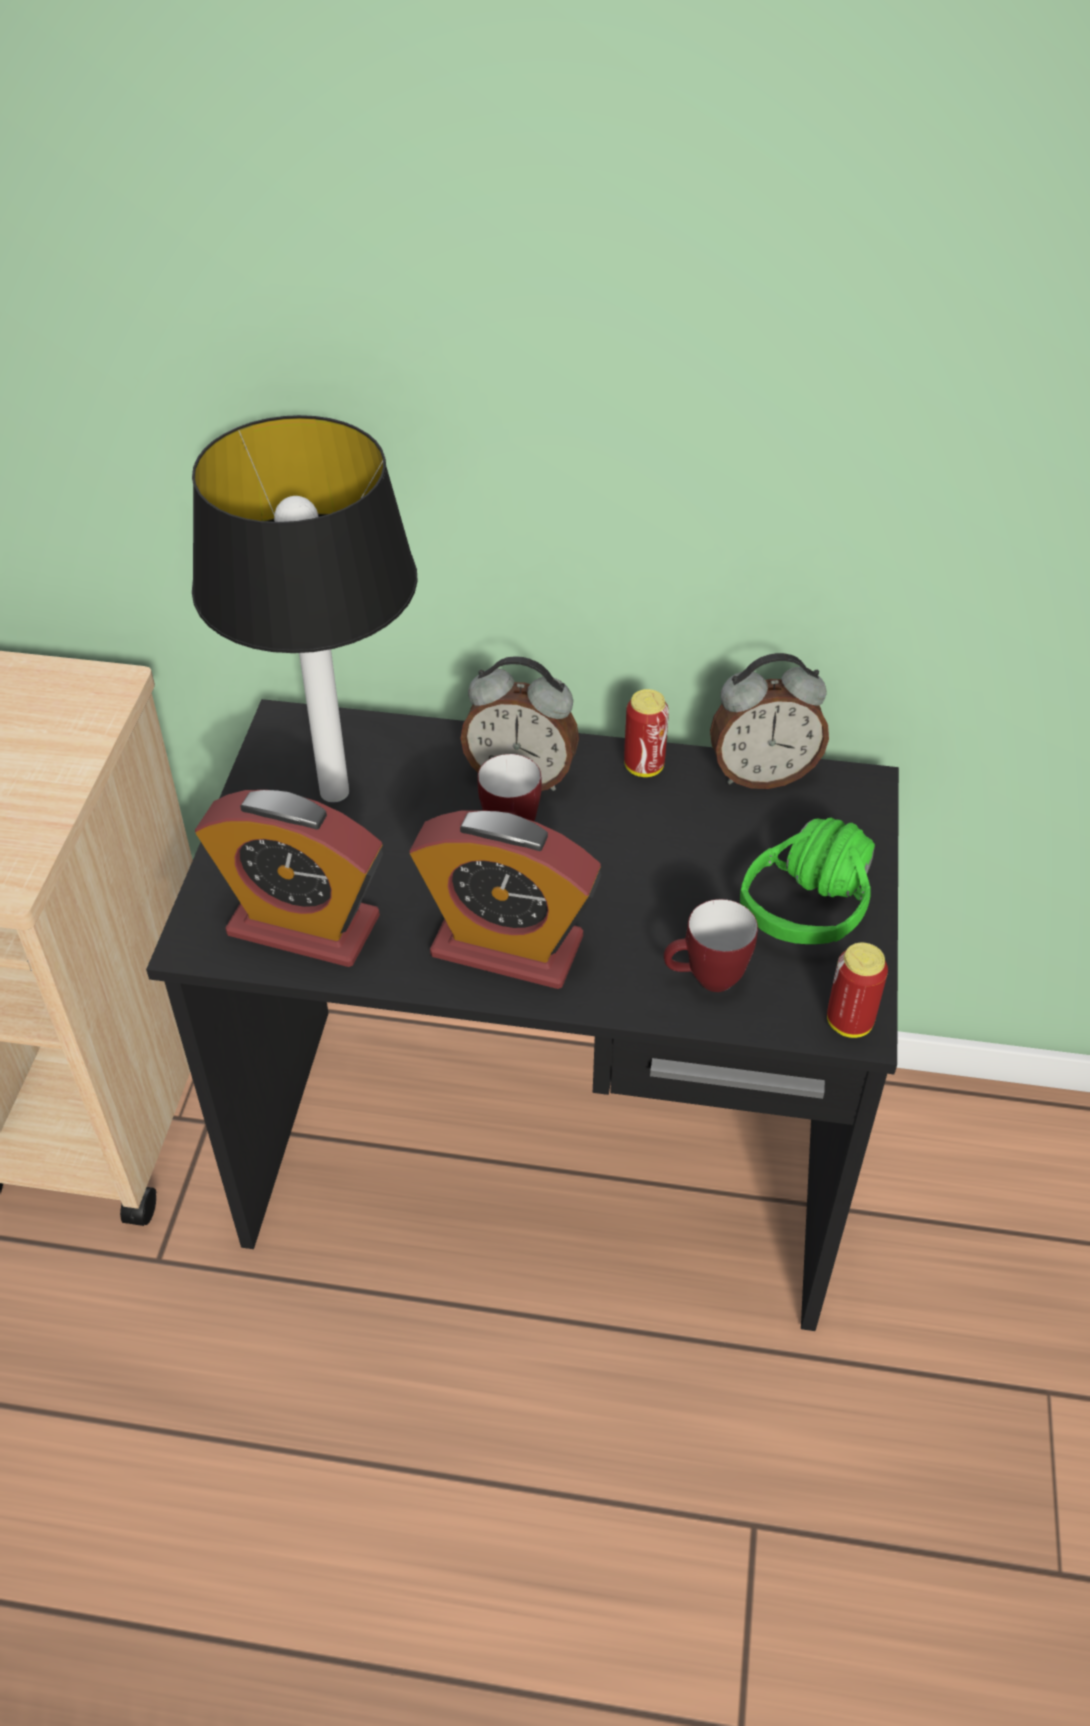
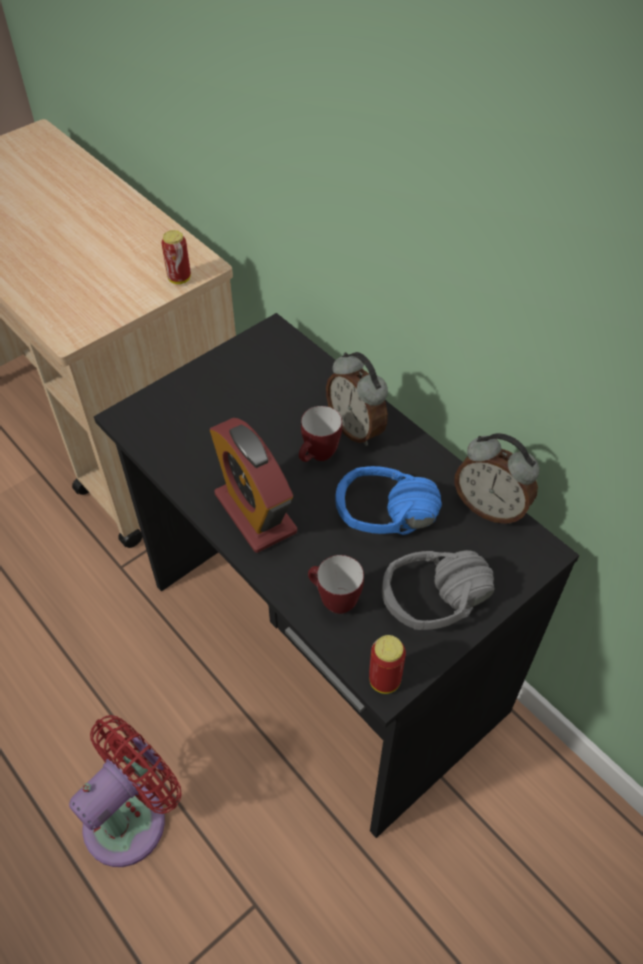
camera: 40 degrees right, 5 degrees up
(303, 925) = (176, 439): alarm clock -> none
(332, 792) = (258, 380): table lamp -> none
(499, 1559) = (132, 816): none -> red fan
(643, 767) = (427, 462): can -> can (179, 279)
(674, 864) = (385, 526): none -> blue headphones
(831, 914) = (442, 613): green headphones -> grey headphones

